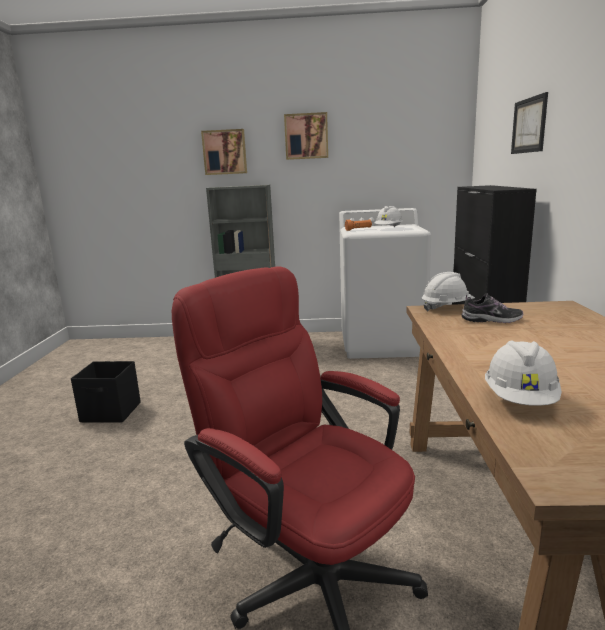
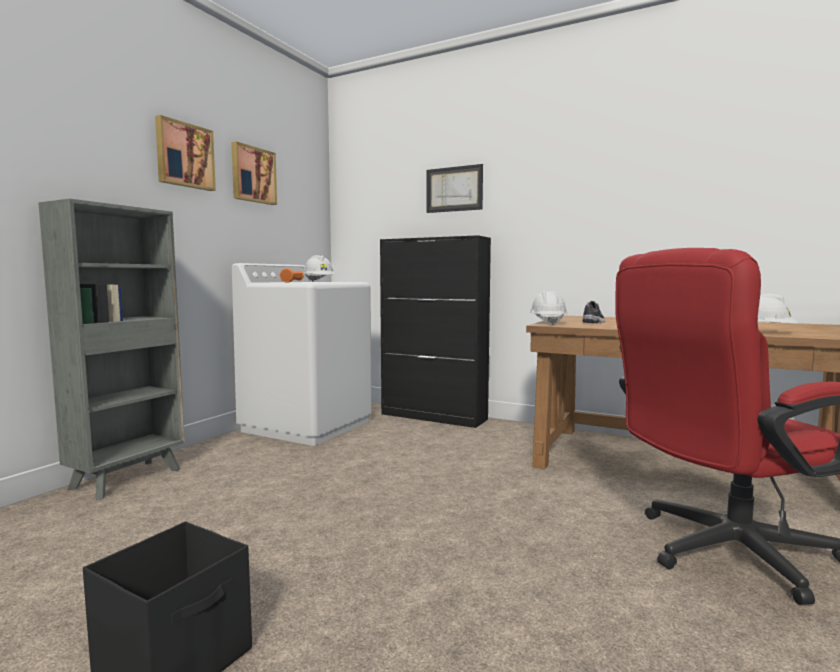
camera: 65 degrees left, 10 degrees down
(225, 152) = (56, 145): picture -> picture (252, 175)

